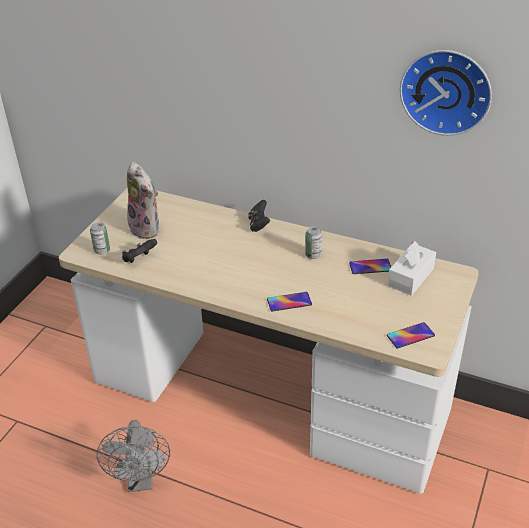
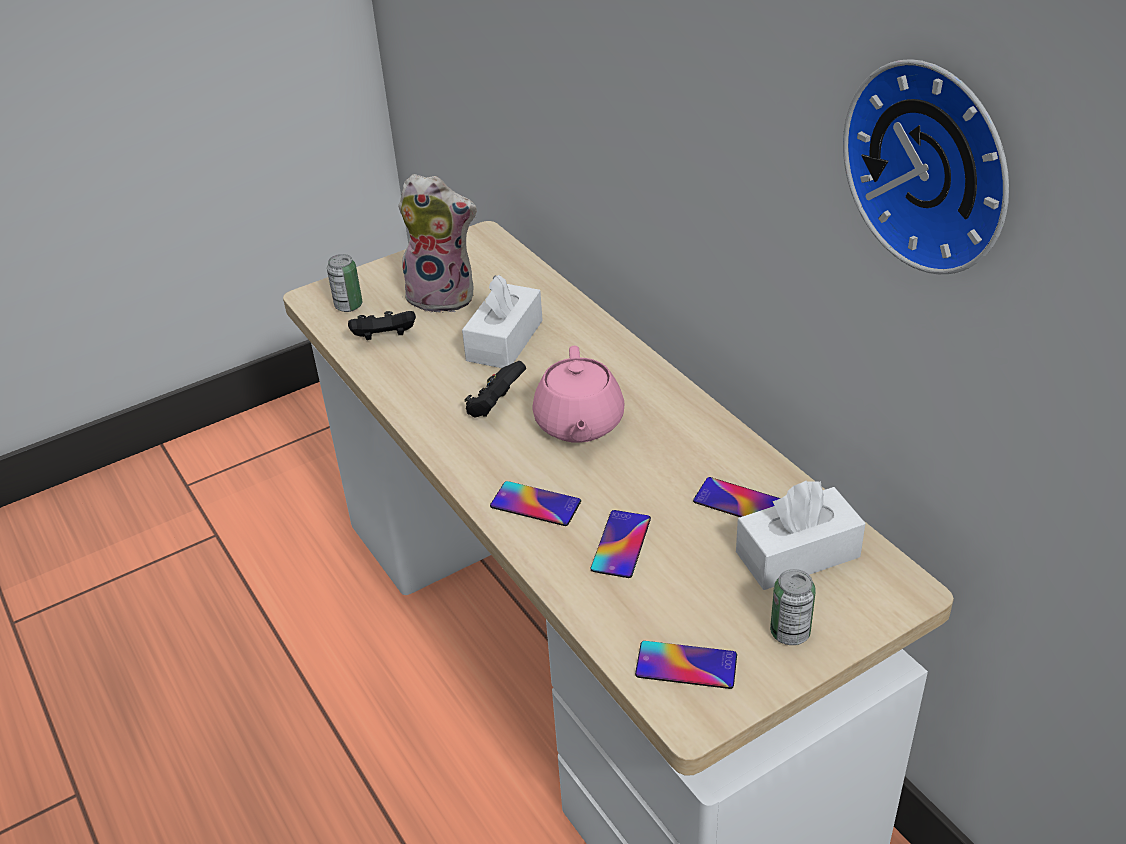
camera: 35 degrees right, 0 degrees up
(141, 480) = (292, 707): grey fan -> none
(147, 228) = (444, 296): plush toy -> plush toy turned 75 degrees counterclockwise
(200, 238) = (504, 340): none -> white tissue box
(258, 224) = (618, 352): black game controller -> black game controller (495, 406)
(273, 262) = (578, 424): none -> pink teapot
(313, 255) = (658, 439): can -> can (790, 633)
(340, 302) = (621, 544): none -> phone

